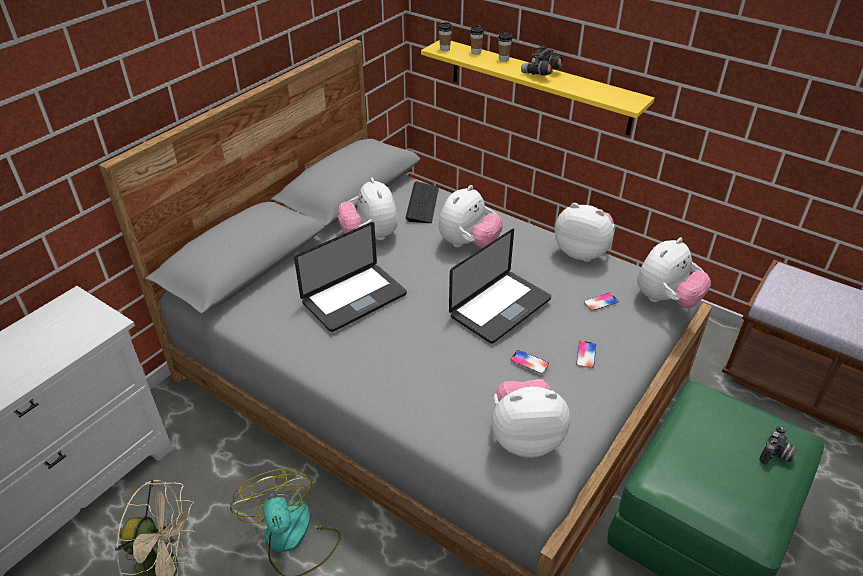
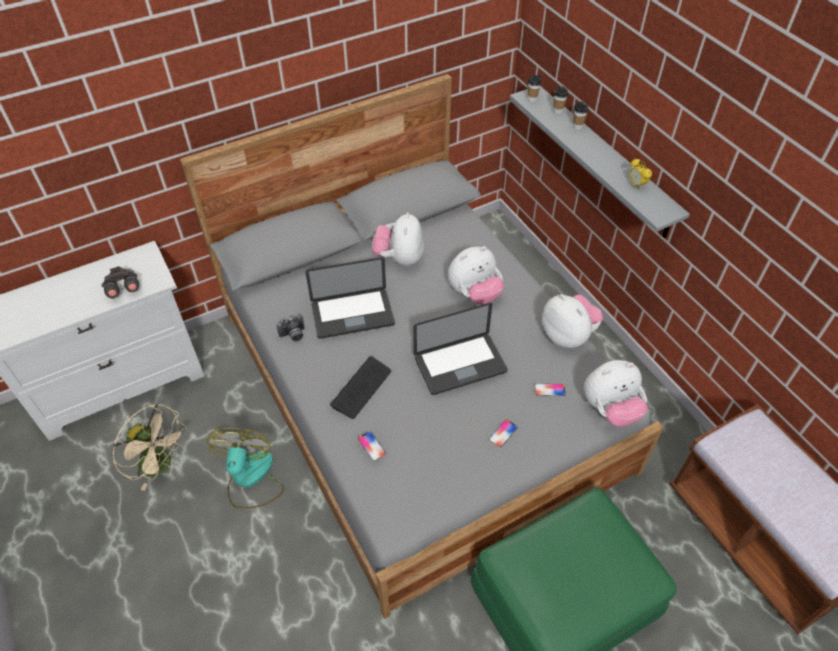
camera: 25 degrees right, 10 degrees up
(422, 204) = (460, 240): keyboard -> keyboard (361, 388)
(525, 437) = (407, 484): plush toy -> none
(529, 362) = (451, 422): phone -> phone (371, 446)
(538, 86) = (603, 161): yellow shelf -> grey shelf
(541, 74) = (600, 154): grey binoculars -> grey binoculars (123, 289)
(592, 88) = (636, 185): none -> alarm clock
(776, 455) = (618, 582): camera -> camera (293, 335)

